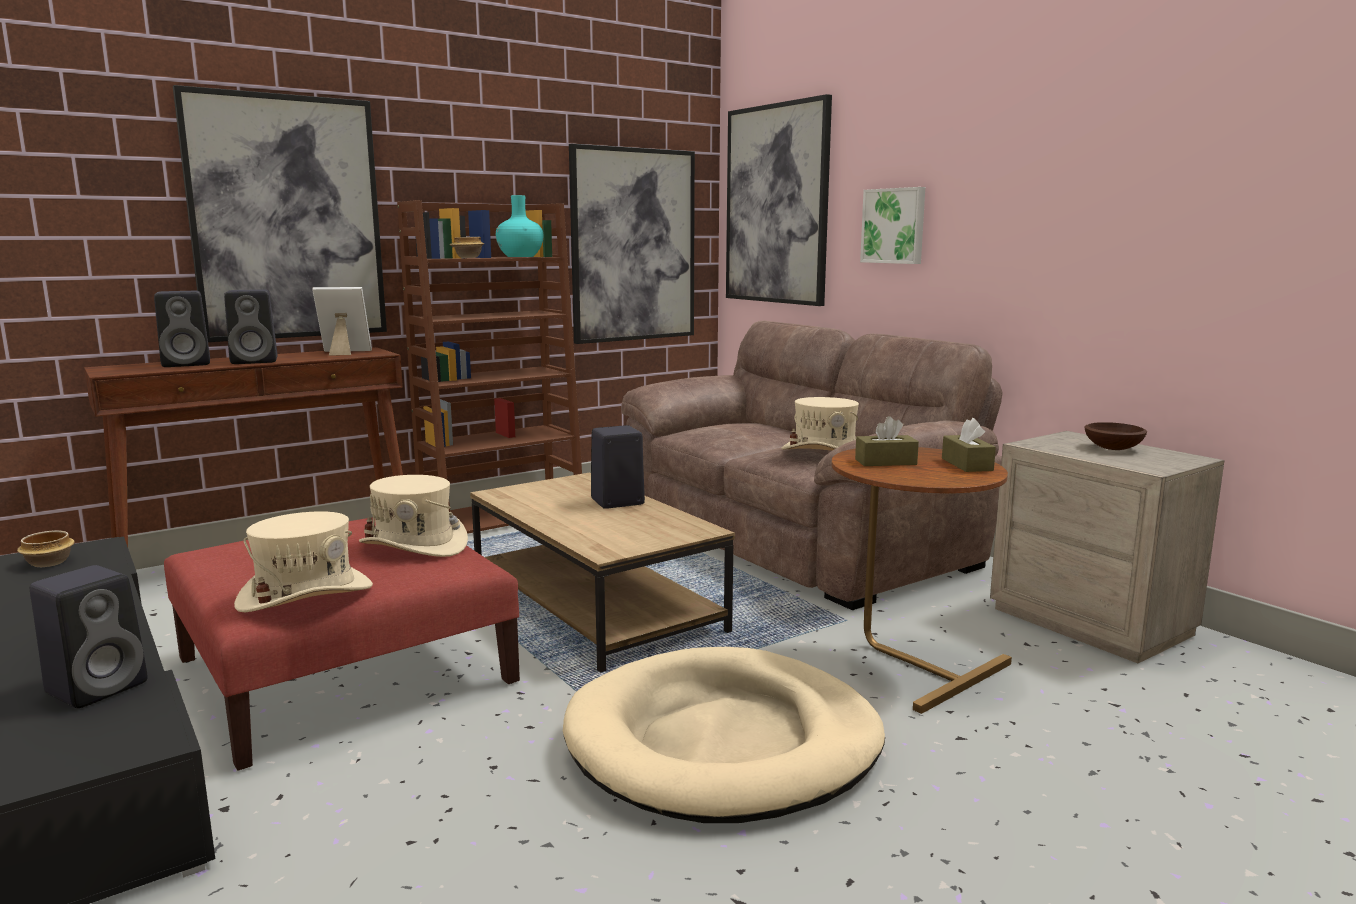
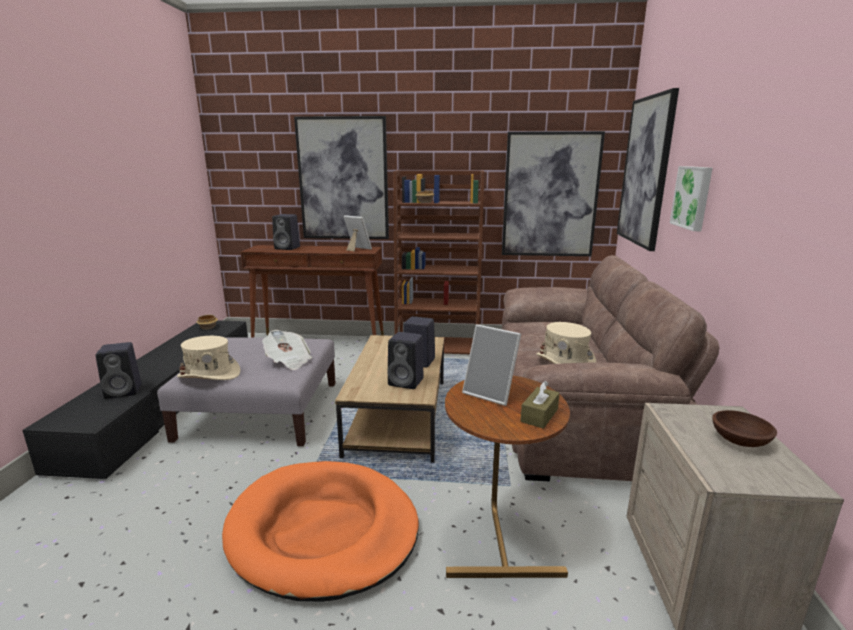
camera: 40 degrees right, 5 degrees up
(256, 361) = (312, 250): black speaker -> black speaker (407, 382)
(346, 670) = (262, 410): red ottoman -> grey ottoman
(414, 546) = (288, 361): beige hat -> newspaper
(520, 256) = (460, 202): turquoise vase -> none
(723, 743) = (323, 531): beige dog bed -> orange dog bed
(885, 462) = (491, 393): brown tissue box -> picture frame

